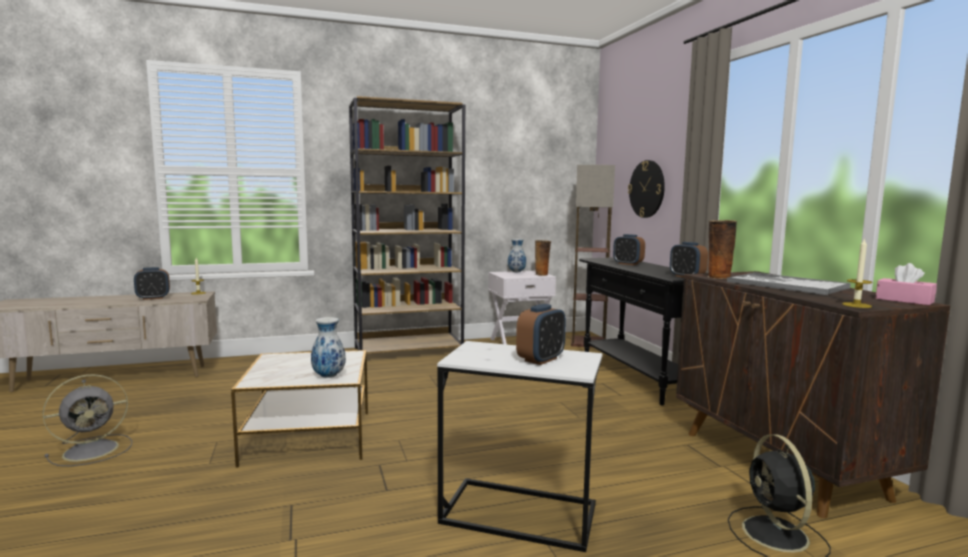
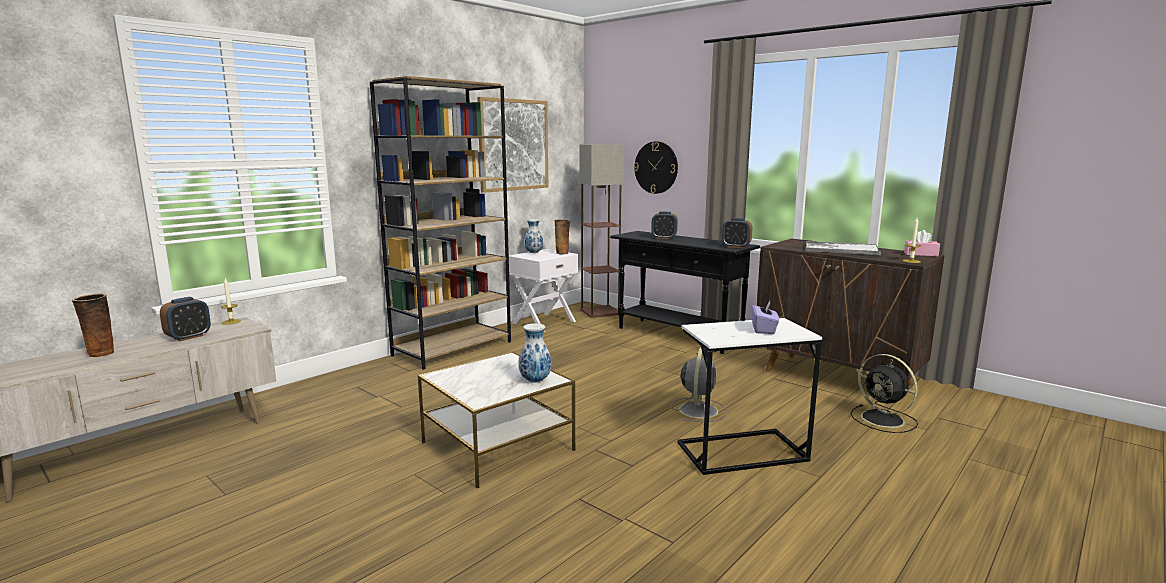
camera: 30 degrees left, 5 degrees up
(93, 450) = (289, 520): grey fan -> grey fan (698, 409)
(504, 165) = (513, 145): none -> picture
(541, 359) = (764, 329): alarm clock -> purple tissue box
(718, 277) = (789, 247): vase -> vase (100, 354)

